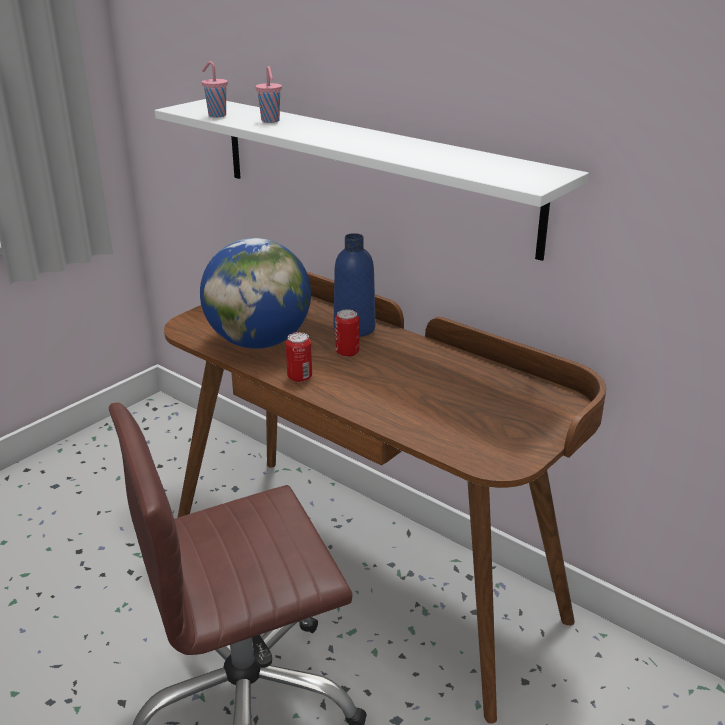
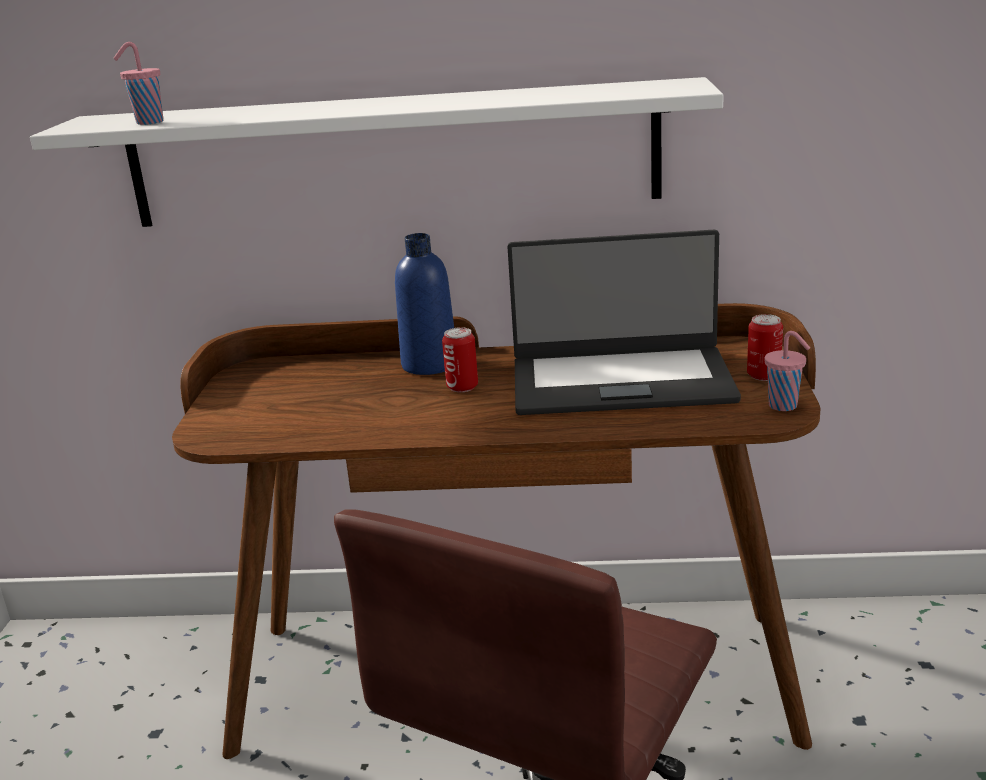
camera: 35 degrees left, 5 degrees down
(259, 342) = (338, 415): globe -> none
(270, 121) = (242, 113): pink cup -> pink cup (784, 406)
(299, 377) = (451, 427): can -> can (763, 375)
(442, 390) = (620, 381): none -> laptop

